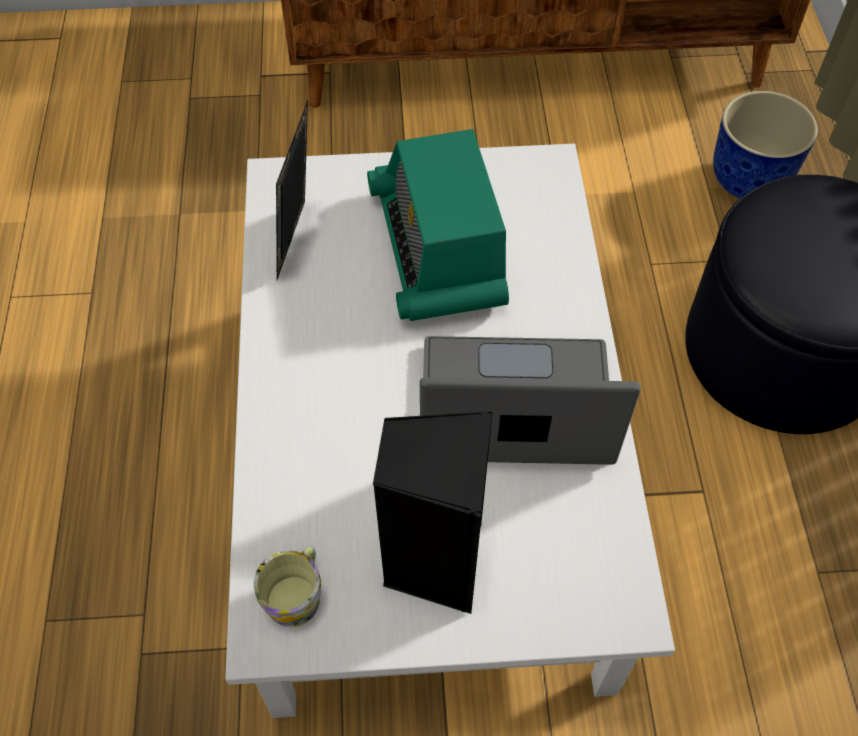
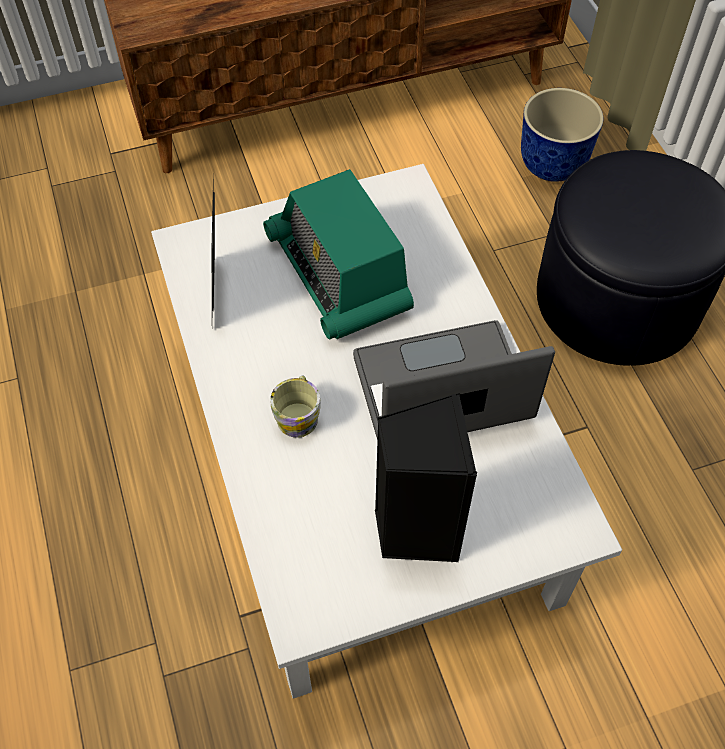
camera: 15 degrees left, 0 degrees up
(297, 593) = (314, 581): mug -> mug (298, 414)

